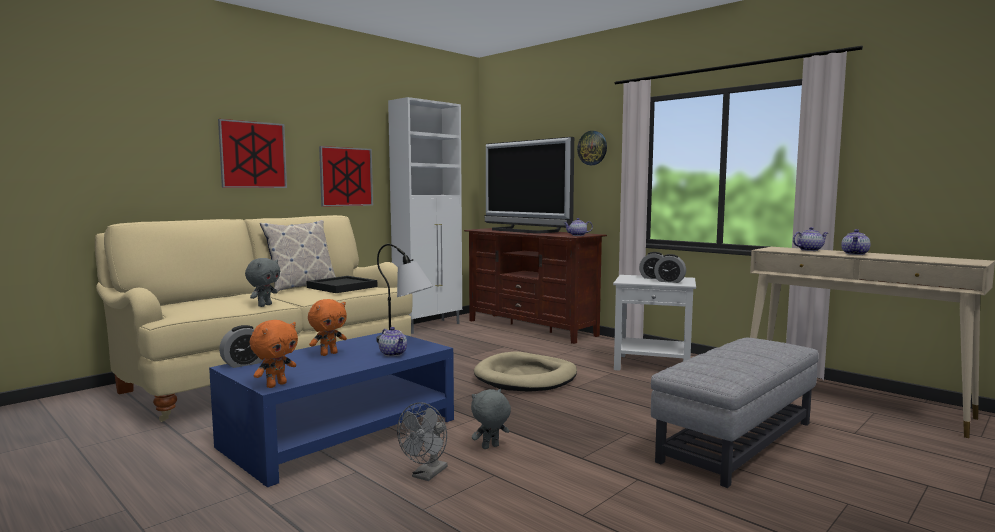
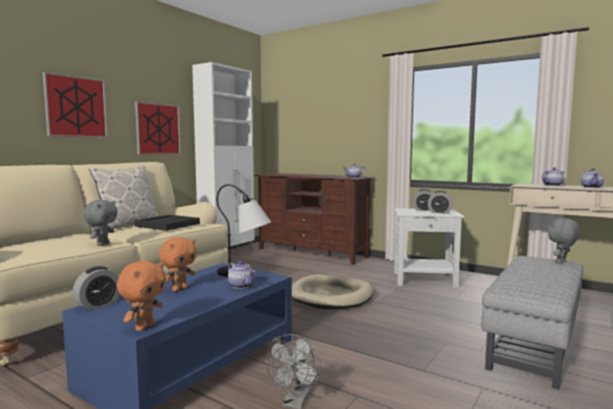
camera: 10 degrees left, 0 degrees up
(490, 447) = (338, 366): grey plush toy -> grey plush toy (561, 262)
(523, 231) = (304, 175): television -> none
(592, 148) = (361, 108): wall clock -> none

